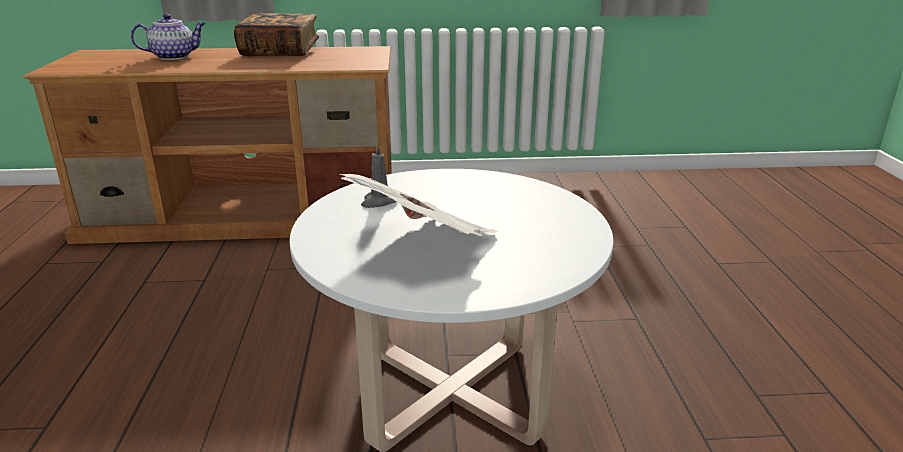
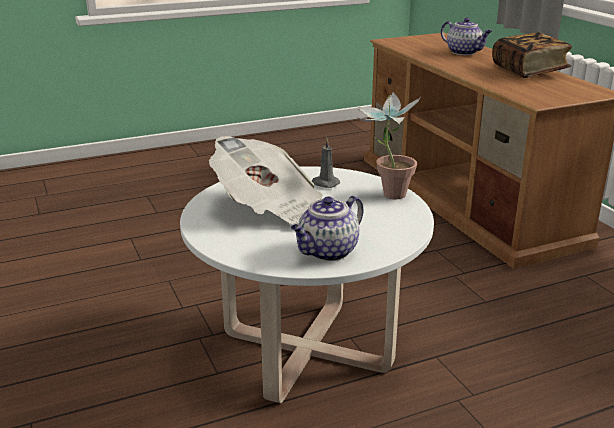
camera: 70 degrees right, 0 degrees up
(437, 180) = (385, 194): none -> potted plant
(558, 230) = (327, 252): none -> teapot

